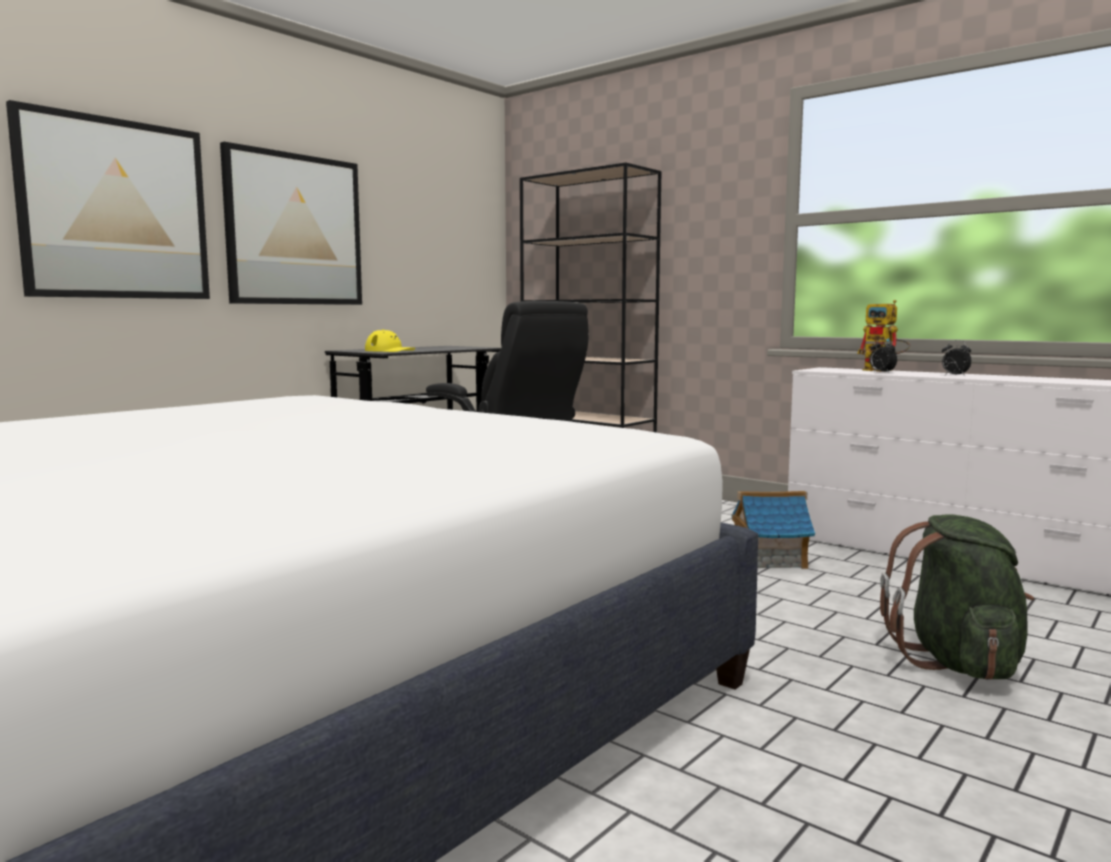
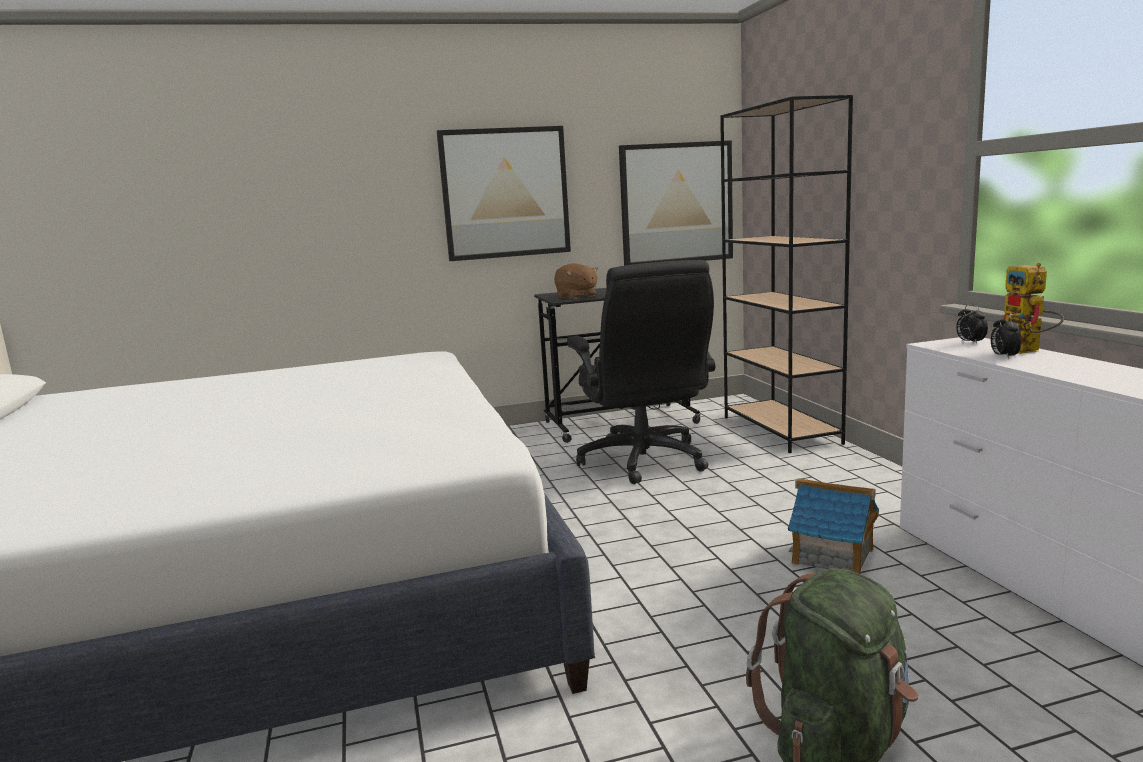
camera: 35 degrees right, 5 degrees up
(115, 209) = (356, 198): picture -> picture (676, 203)
(390, 351) = (576, 296): yellow cap -> brown plush toy
(954, 375) = (1083, 372): alarm clock -> alarm clock (970, 342)

